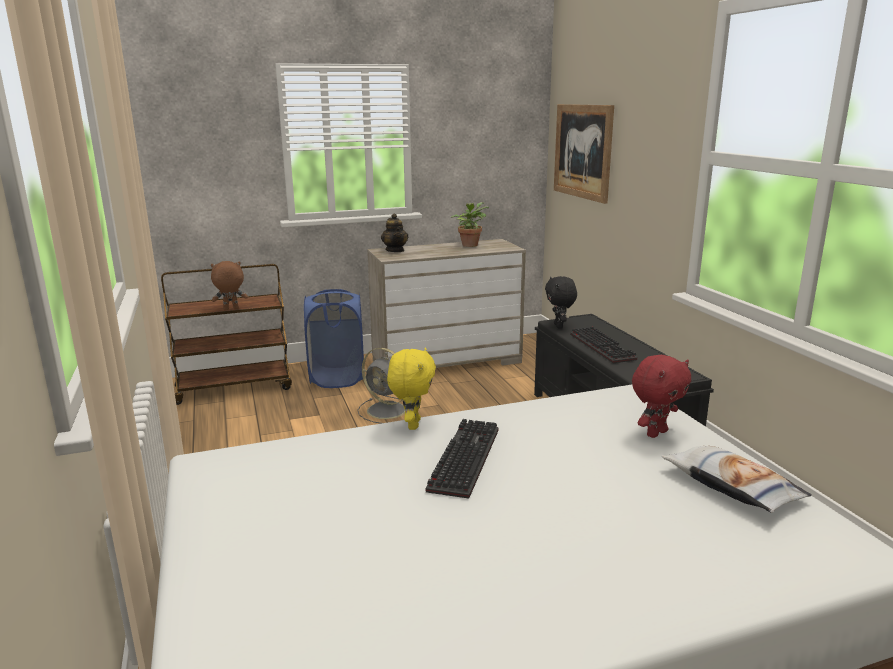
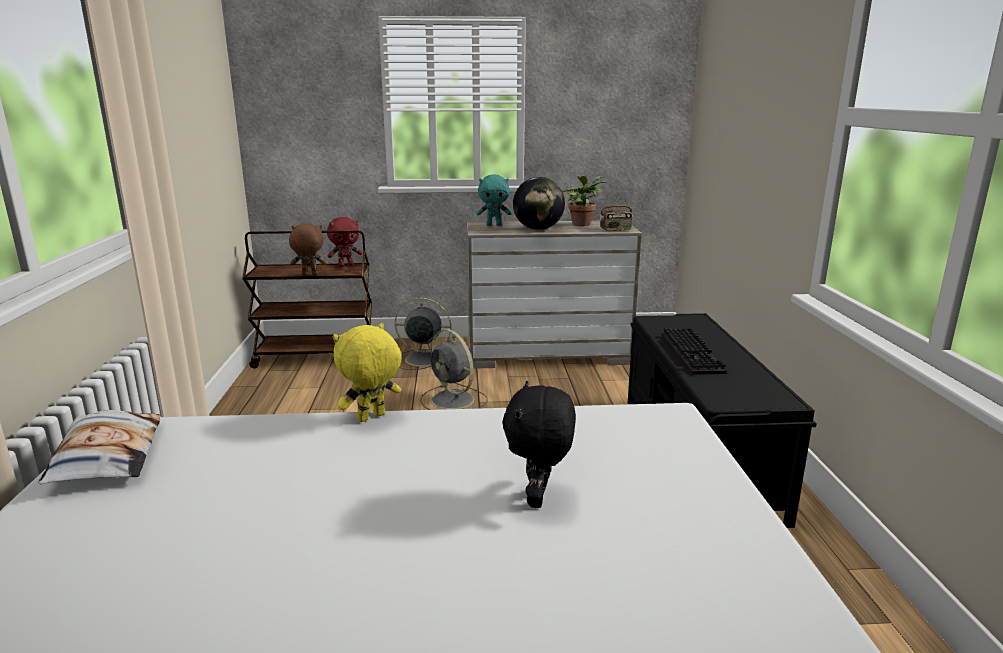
camera: 15 degrees right, 0 degrees up
(337, 378) = (422, 359): blue laundry basket -> grey fan
(395, 250) = (494, 225): teapot -> turquoise plush toy
(412, 424) = (371, 418): yellow plush toy -> yellow plush toy turned 150 degrees counterclockwise
(437, 252) = (538, 229): none -> globe
(462, 458) = (393, 468): keyboard -> none
(503, 248) = (615, 230): none -> radio
(559, 326) = (655, 324): black plush toy -> black plush toy (539, 499)
(582, 151) = (721, 118): picture -> none
(655, 433) = (665, 472): red plush toy -> red plush toy (346, 265)
(731, 486) = (723, 567): pillow -> pillow (107, 456)

